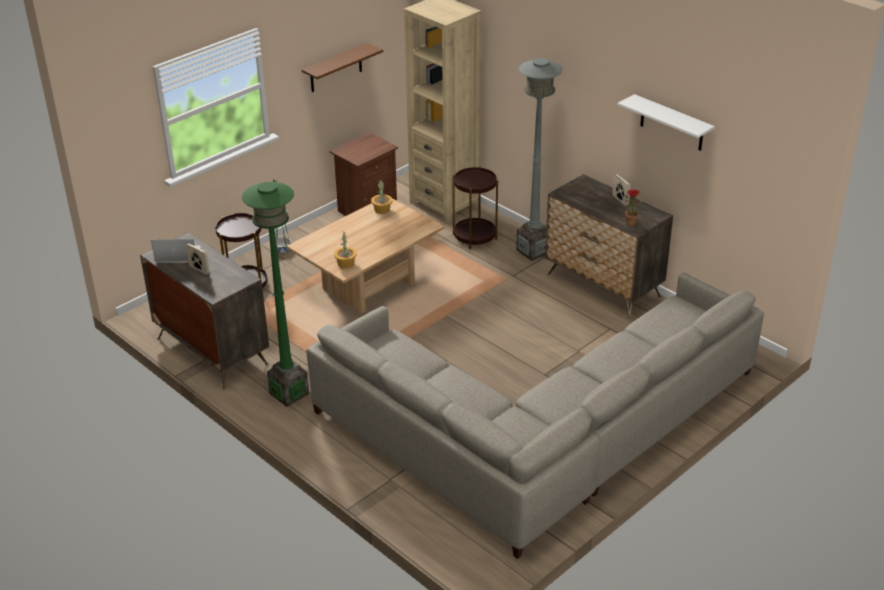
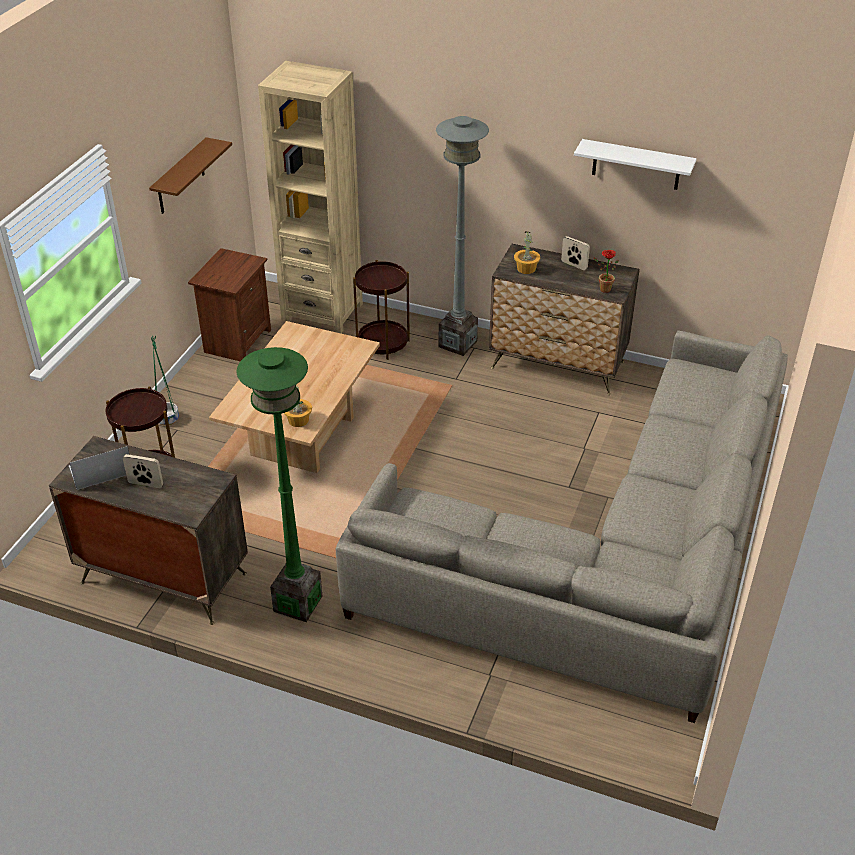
camera: 25 degrees left, 5 degrees up
(382, 210) = (294, 341): potted plant -> potted plant (526, 269)

